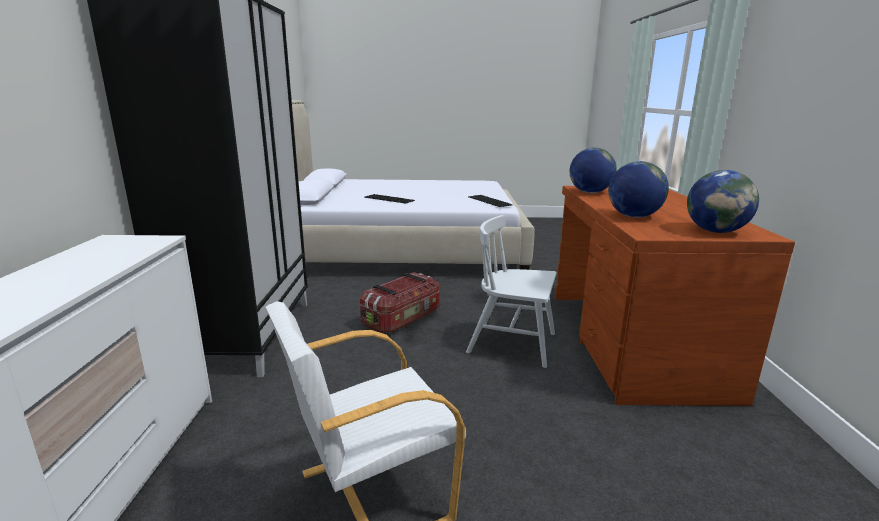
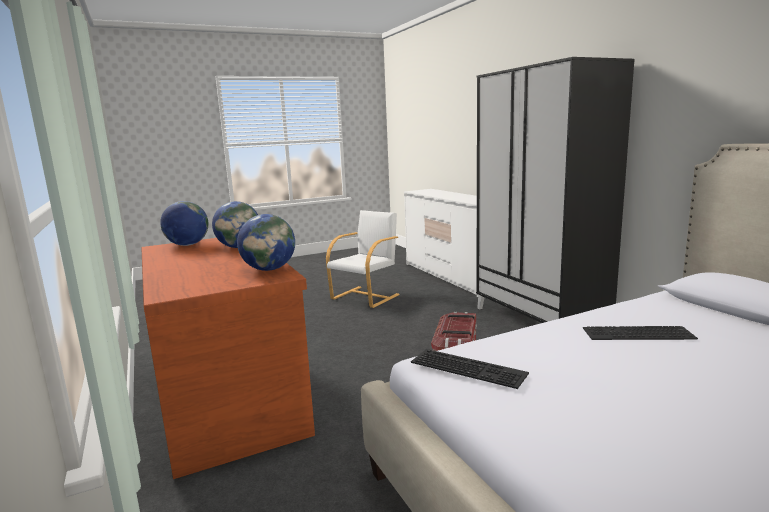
camera: 155 degrees right, 5 degrees down
(512, 343) = (342, 364): white chair -> none

